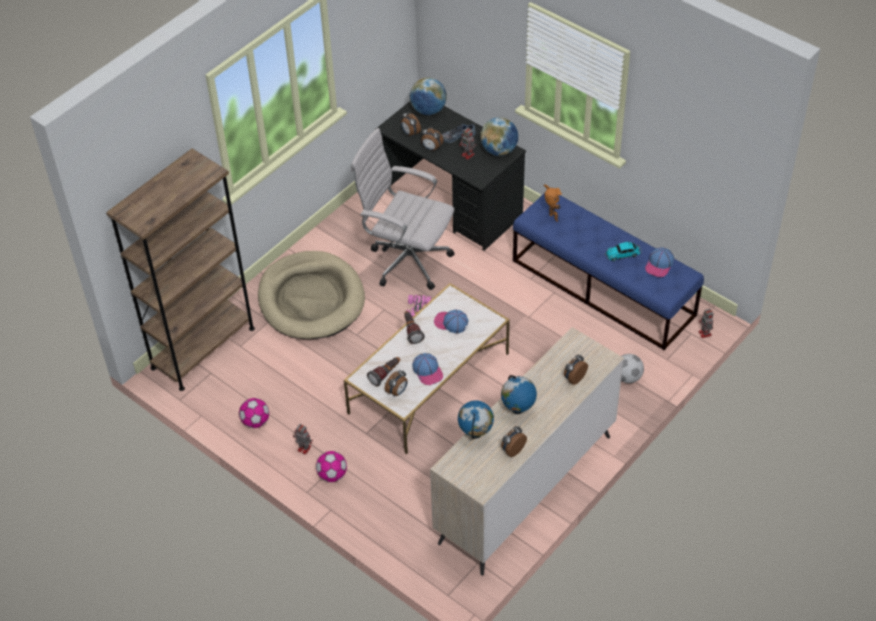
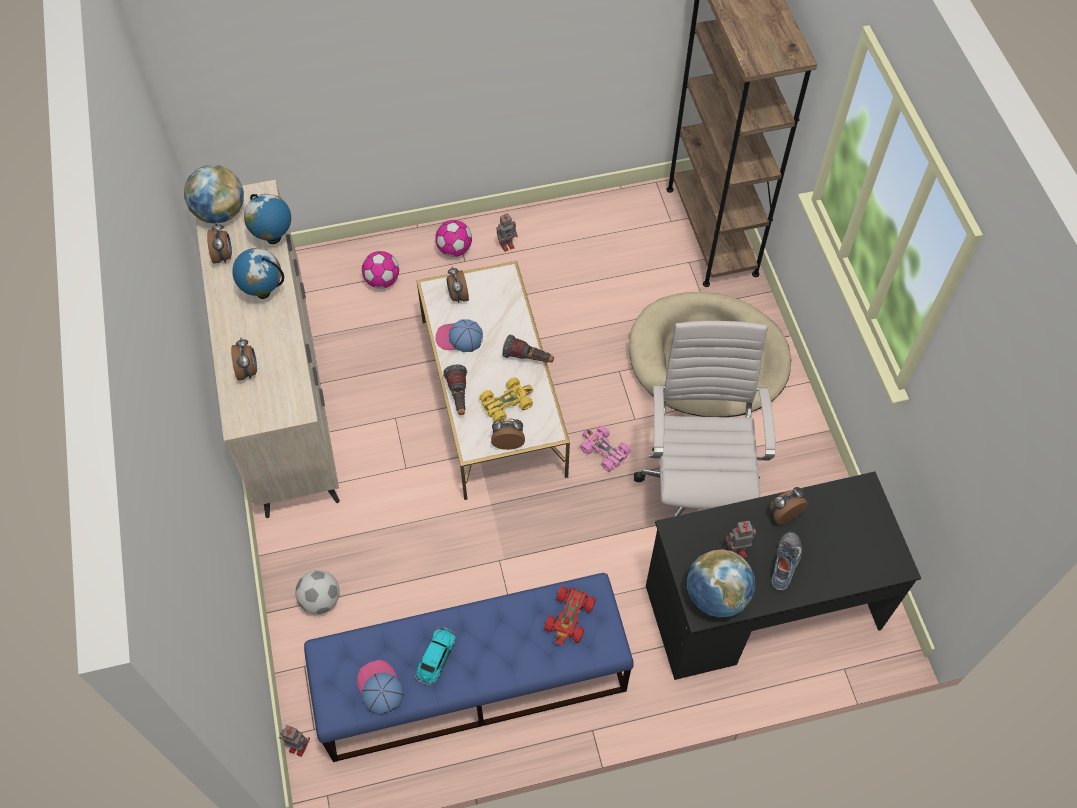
camera: 125 degrees right, 10 degrees up
(255, 421) = (574, 225): football -> football (382, 280)
(385, 375) = (489, 299): flashlight -> flashlight (458, 397)
(406, 260) = (696, 490): white office chair -> white office chair turned 60 degrees counterclockwise
(410, 133) = (834, 507): alarm clock -> alarm clock (508, 442)
(428, 110) = (870, 562): globe -> globe (220, 213)
(451, 323) = (507, 403): cap -> yellow toy car
(552, 219) = (569, 618): toy robot -> red toy car

